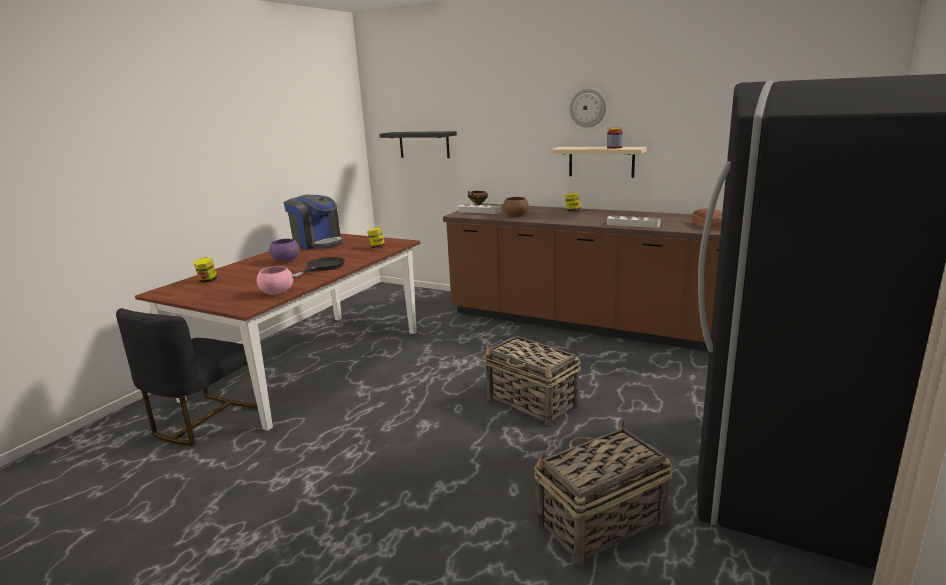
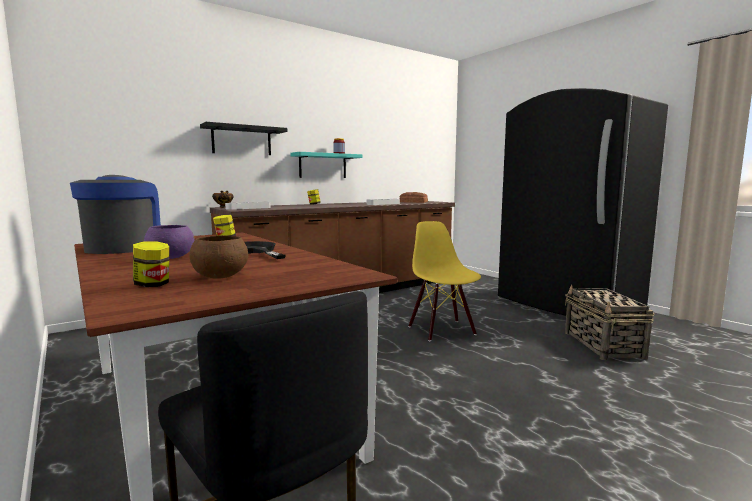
camera: 65 degrees left, 10 degrees down
(277, 292) = (320, 264): pink bowl -> none
(317, 243) = (124, 247): coffee machine -> coffee machine turned 75 degrees counterclockwise
(424, 144) = (134, 144): black shelf -> black shelf (242, 140)
(515, 216) = (294, 207): brown bowl -> brown bowl (219, 277)
(532, 402) = (442, 330): basket -> yellow chair
(588, 107) = (311, 122): wall clock -> none
(601, 161) = (322, 165): beige shelf -> turquoise shelf

